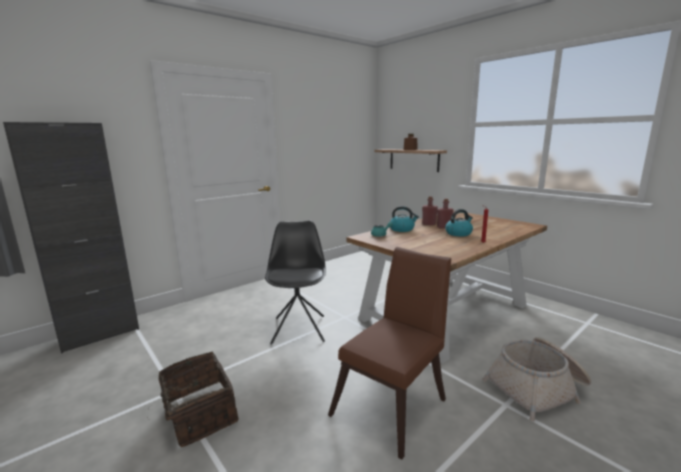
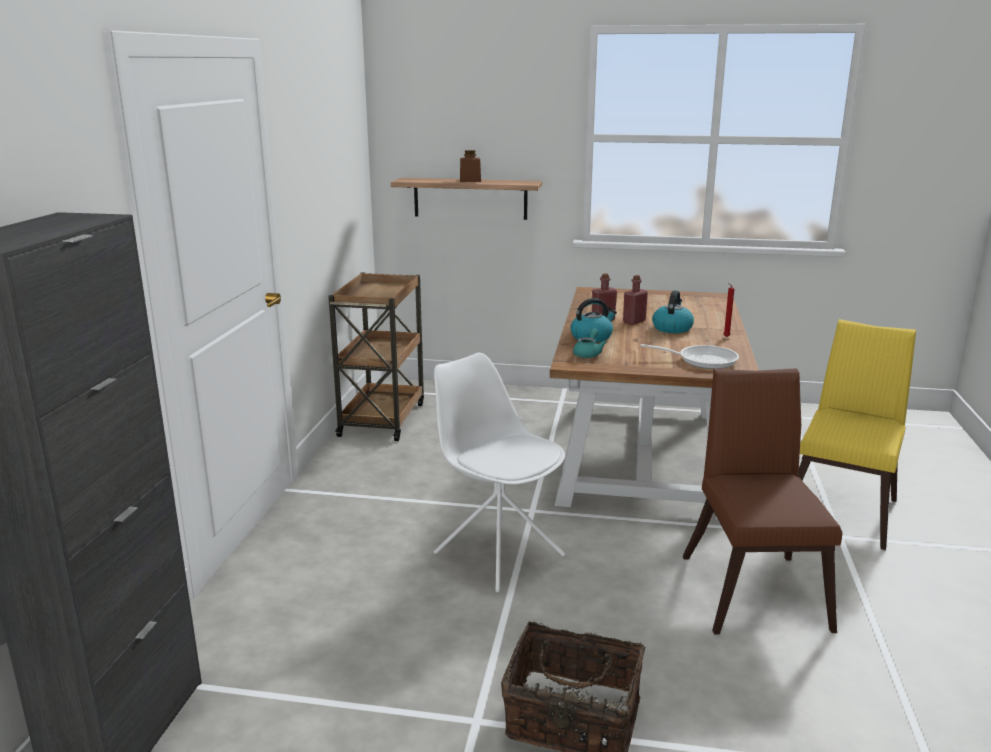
camera: 40 degrees left, 5 degrees up
(299, 328) = (497, 553): black chair -> white chair
(347, 262) = (382, 418): none -> brown cart
(435, 249) = (702, 360): none -> frying pan
(537, 389) = (842, 508): basket -> yellow chair

